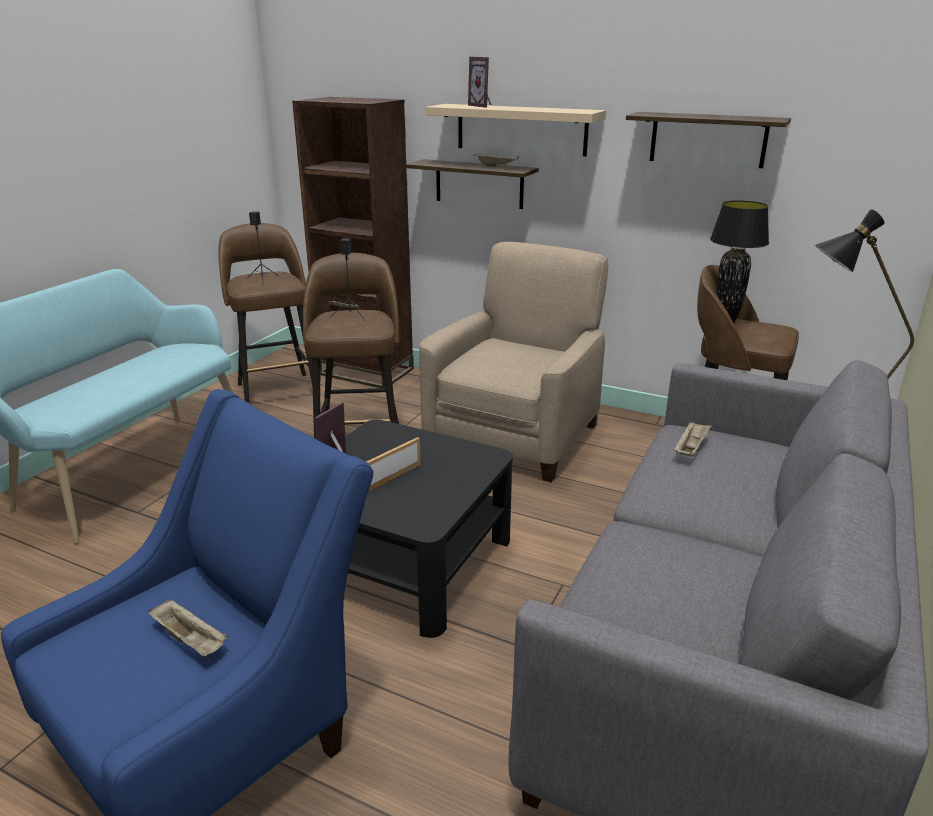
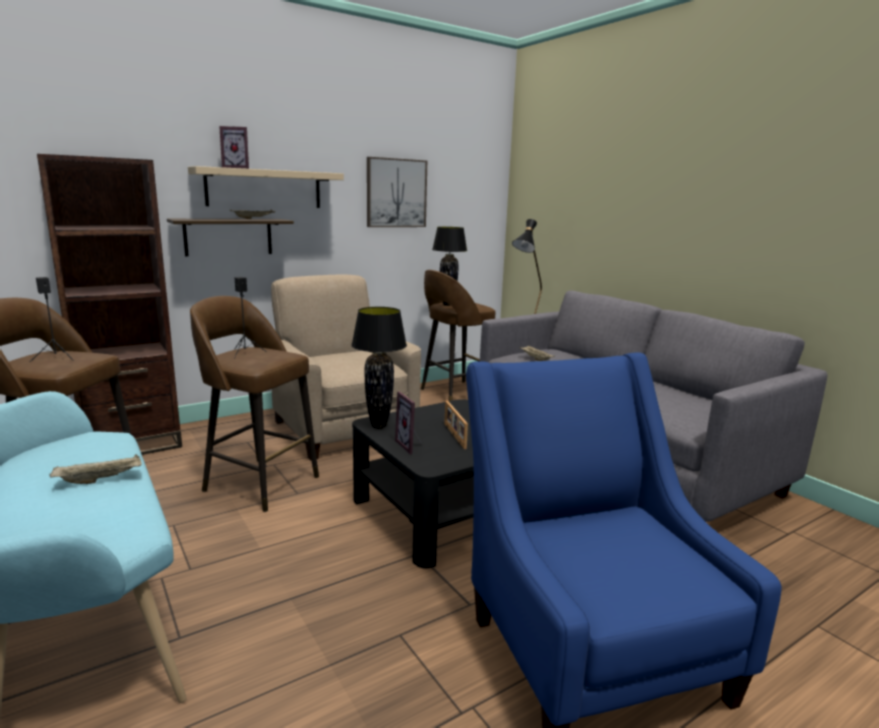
camera: 60 degrees left, 10 degrees down
(191, 640) = (621, 539): beige tray -> beige tray (101, 479)
(372, 434) = (378, 426): none -> black table lamp
(708, 139) = (396, 193): shelf -> picture

